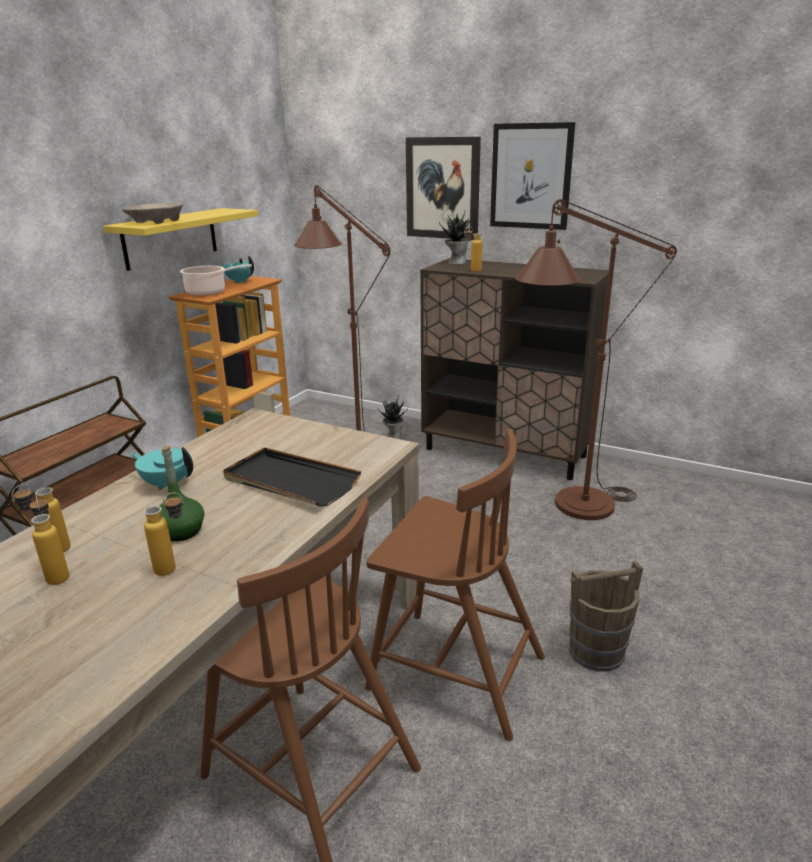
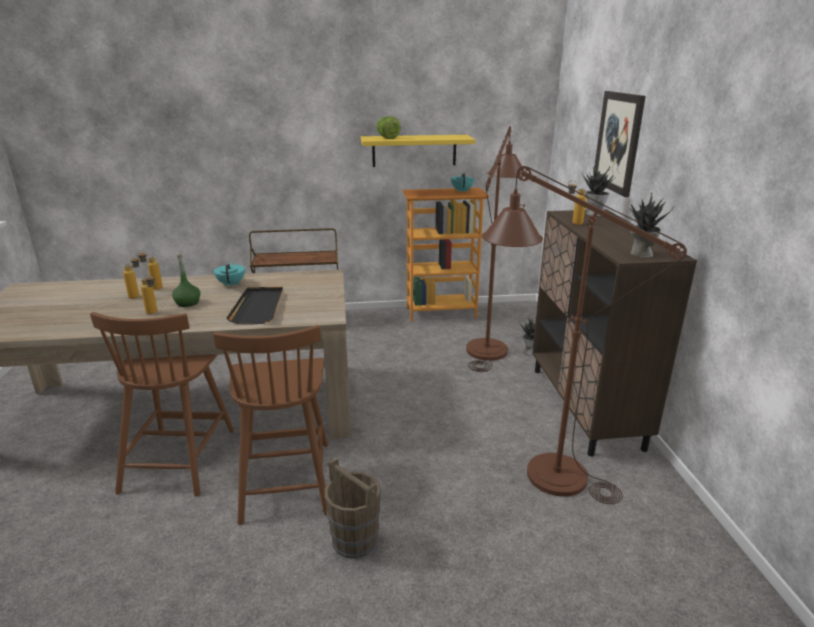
camera: 55 degrees right, 0 degrees up
(155, 222) = (386, 138): beige bowl -> lettuce
(209, 292) = (425, 192): cooking pot -> none
(531, 176) = (668, 142): picture -> none
(581, 276) = (640, 254): none -> potted plant

